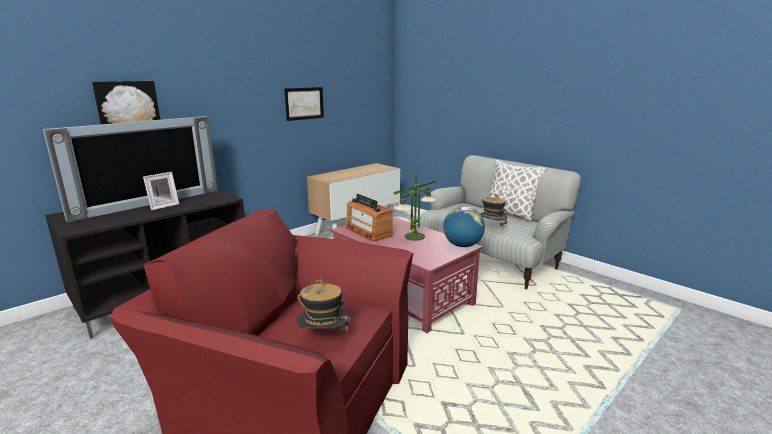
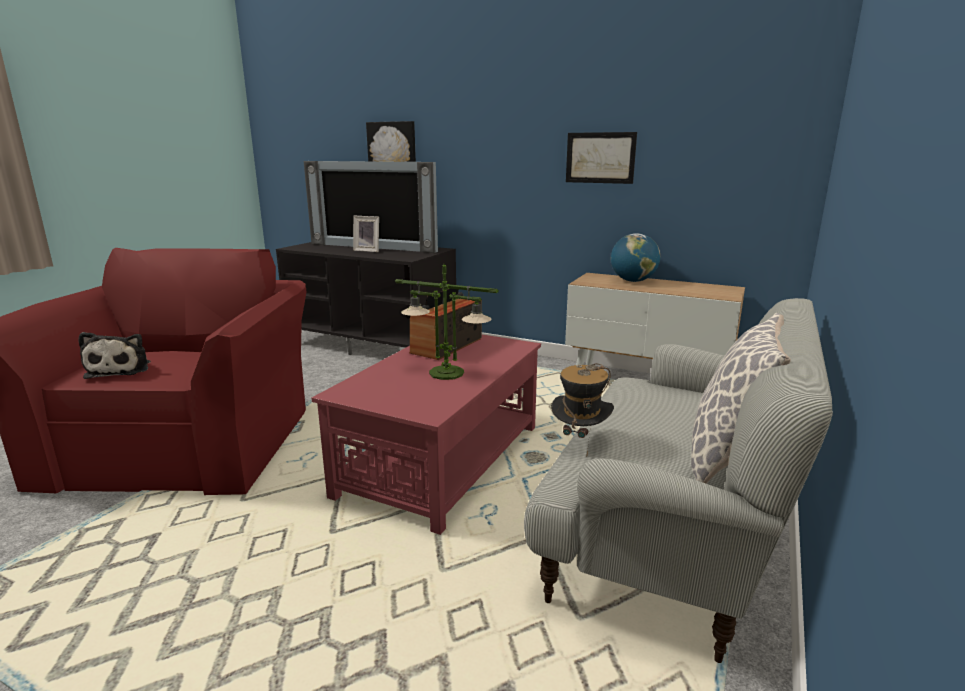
camera: 70 degrees right, 0 degrees up
(323, 341) = (121, 369): hat -> plush toy
(462, 245) = (427, 409): globe -> globe (633, 281)

